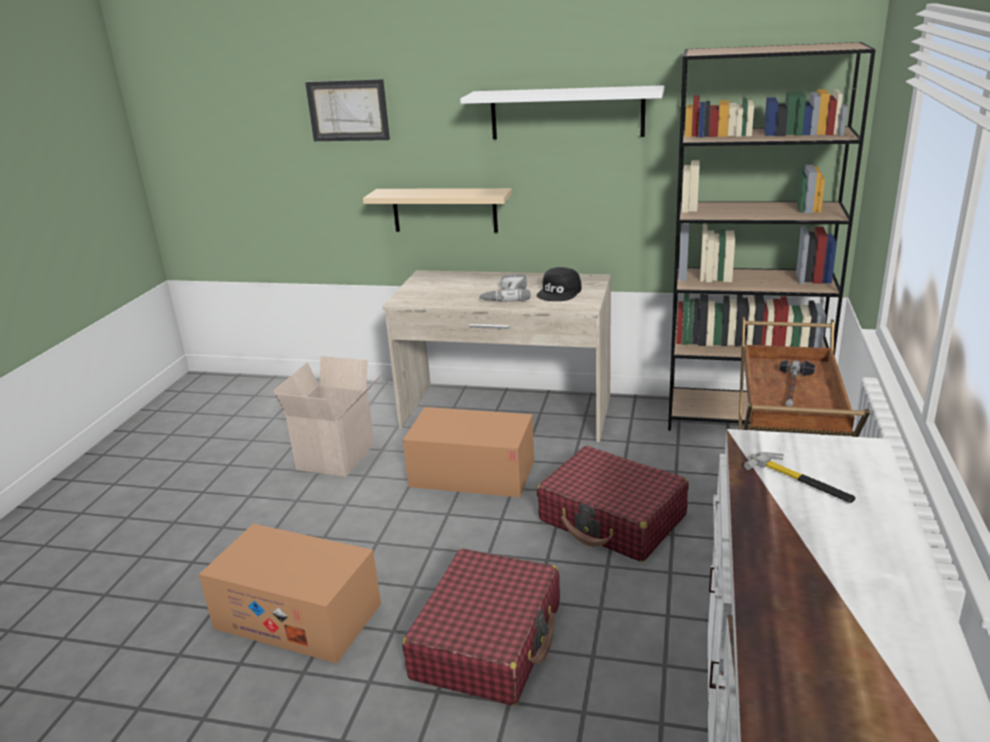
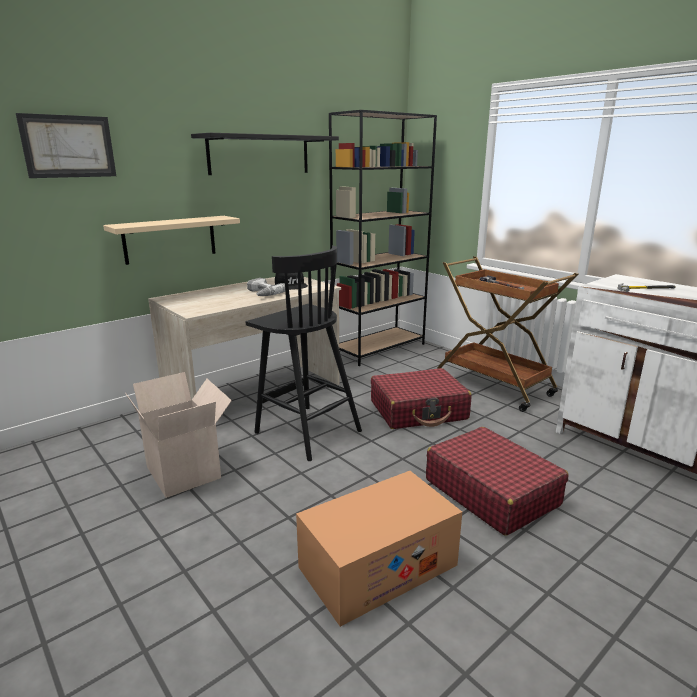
camera: 55 degrees left, 5 degrees down
(472, 473) = (305, 430): cardboard box -> black stool
(566, 113) = (259, 155): white shelf -> black shelf

